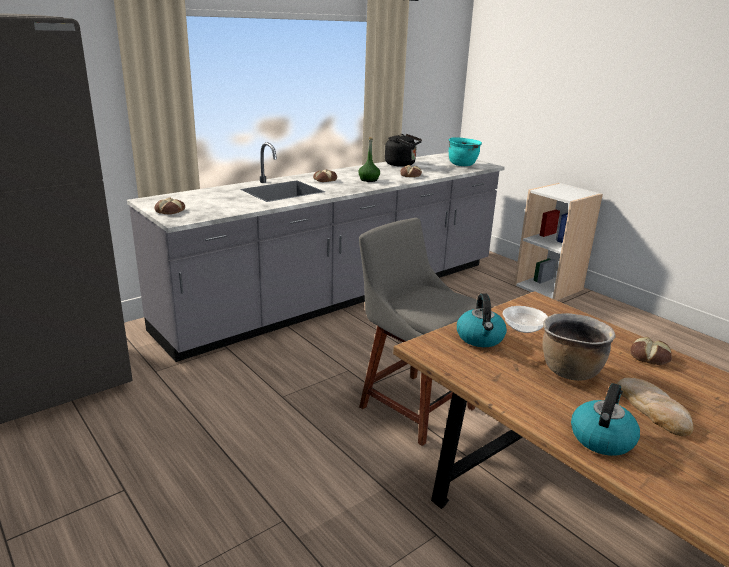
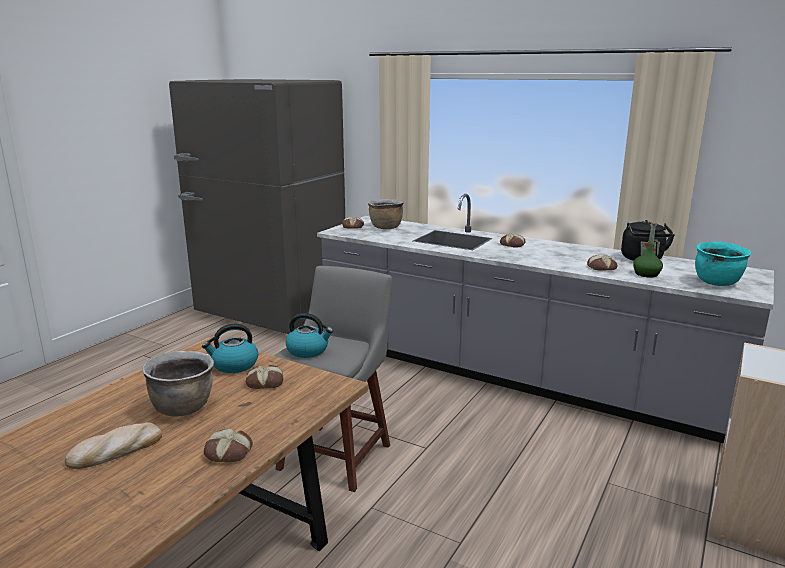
camera: 70 degrees right, 5 degrees down
(199, 201) = (385, 227): none -> brown cooking pot
(369, 180) = (544, 256): green bottle -> green bottle (646, 274)
(523, 328) = (265, 382): bowl -> bread
(601, 438) = (69, 424): kettle -> kettle (308, 350)

